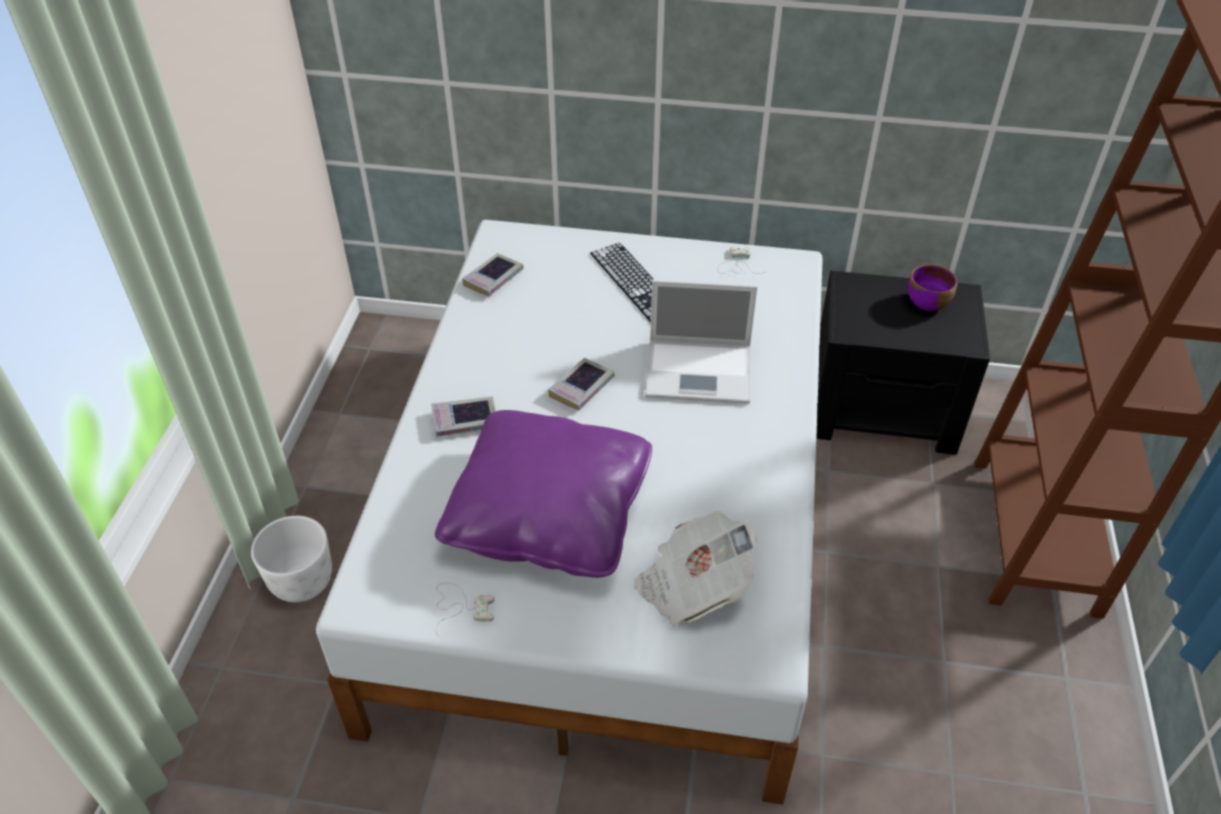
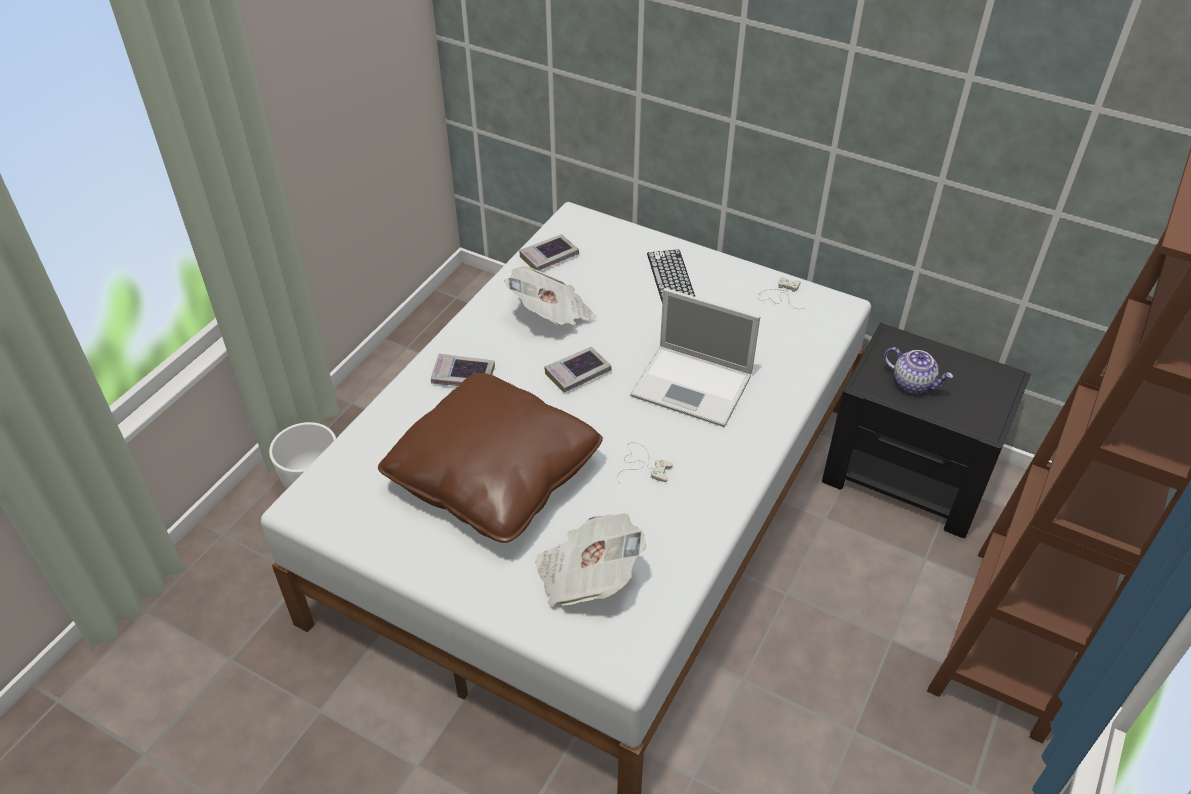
camera: 20 degrees right, 0 degrees up
(460, 607) = (381, 534): white game controller -> white game controller (643, 465)
(526, 336) = (552, 315): none -> newspaper
(548, 513) = (494, 475): purple pillow -> brown pillow
(887, 319) = (913, 383): none -> teapot
(927, 303) = (963, 377): purple bowl -> none

